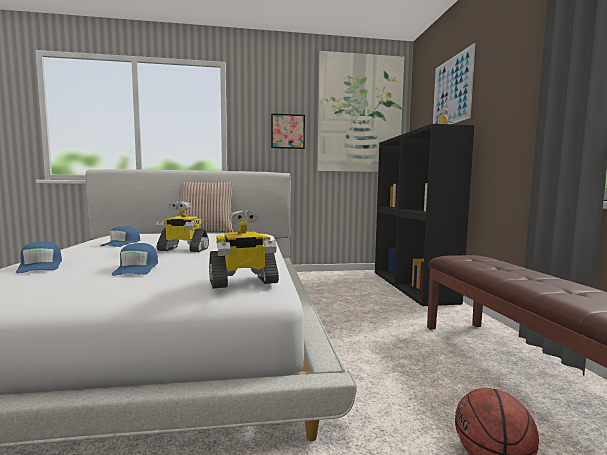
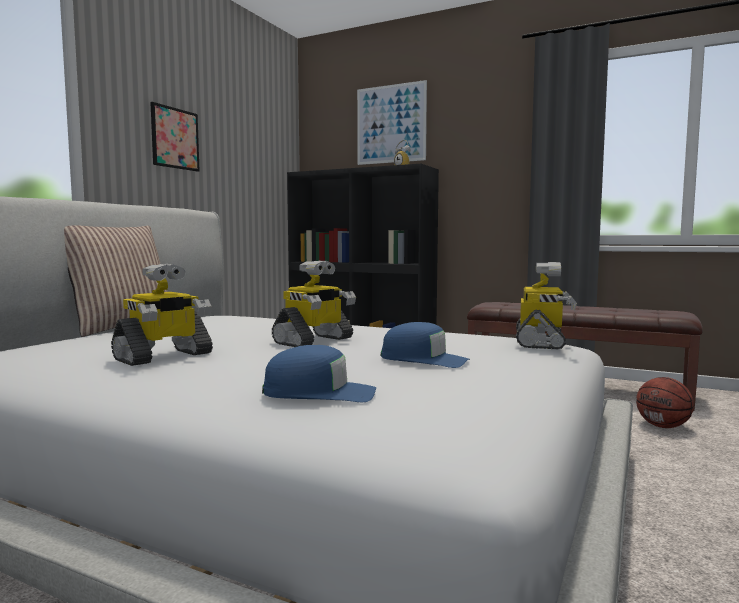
camera: 55 degrees left, 0 degrees up
(122, 243) = (163, 357): blue cap -> toy robot
(360, 114) = (256, 126): picture -> none

